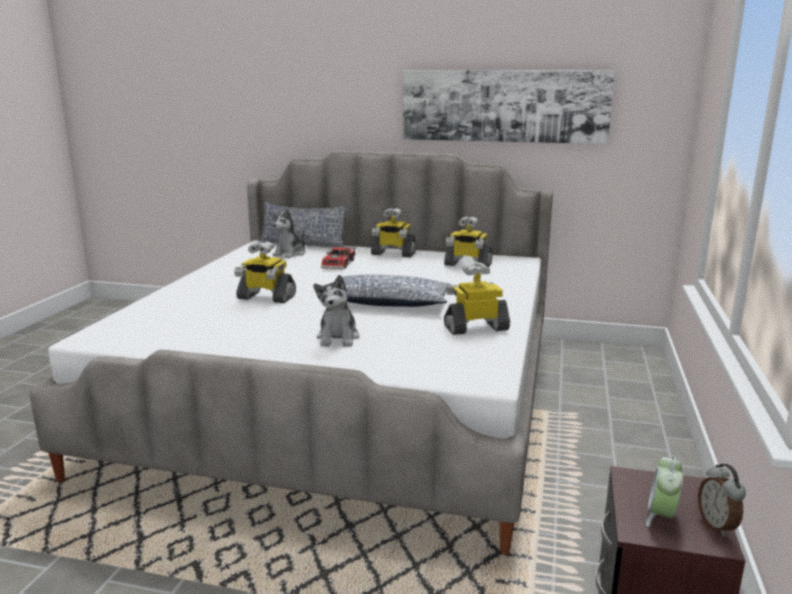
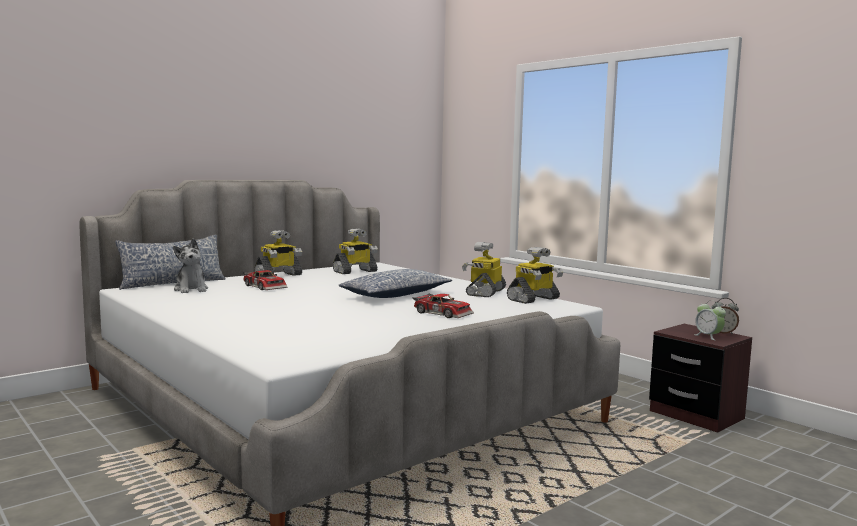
camera: 55 degrees left, 10 degrees down
(265, 297) = (303, 311): toy robot -> toy robot (533, 299)
(338, 338) = (443, 313): plush toy -> toy car
(504, 106) = (329, 138): picture -> none

